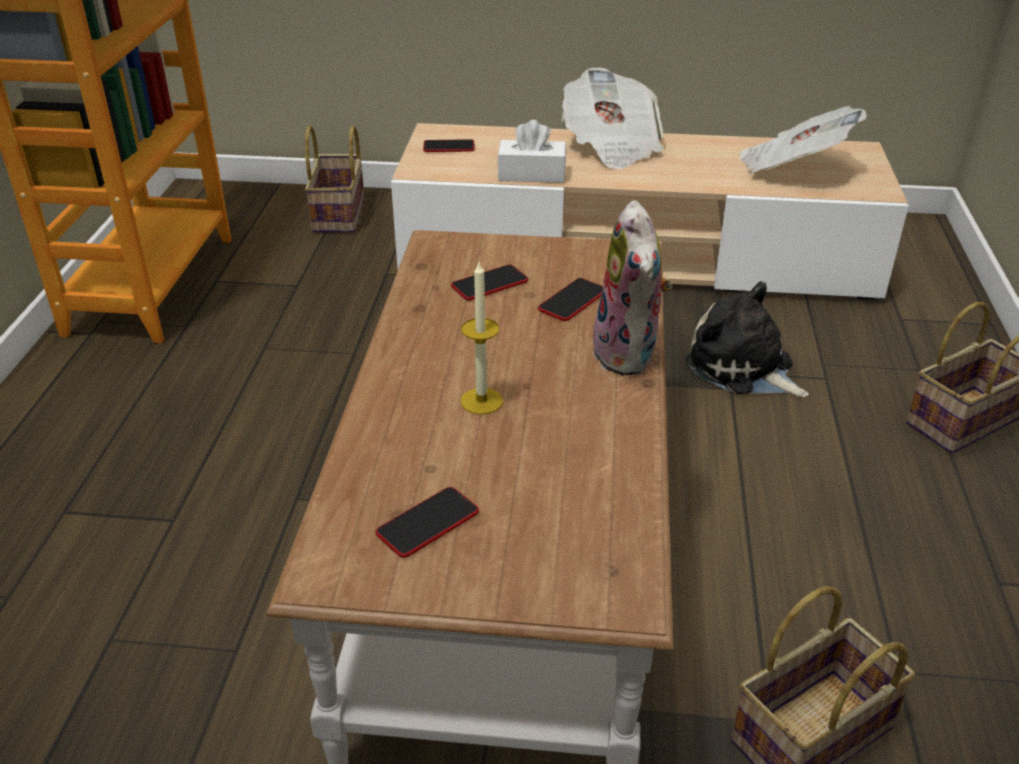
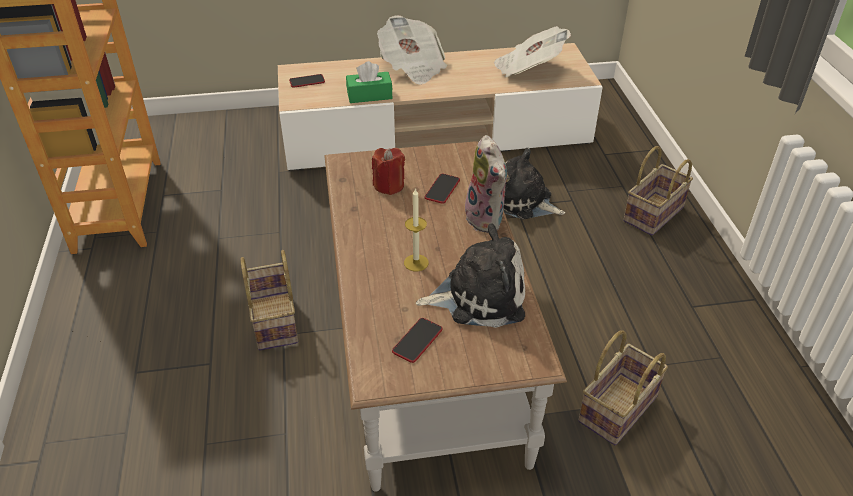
camera: 15 degrees left, 5 degrees up
(340, 215) = (229, 133): basket -> basket (276, 322)
(489, 284) = (389, 185): phone -> red candle
(531, 174) = (369, 95): white tissue box -> green tissue box
(566, 470) = (479, 295): none -> plush toy

